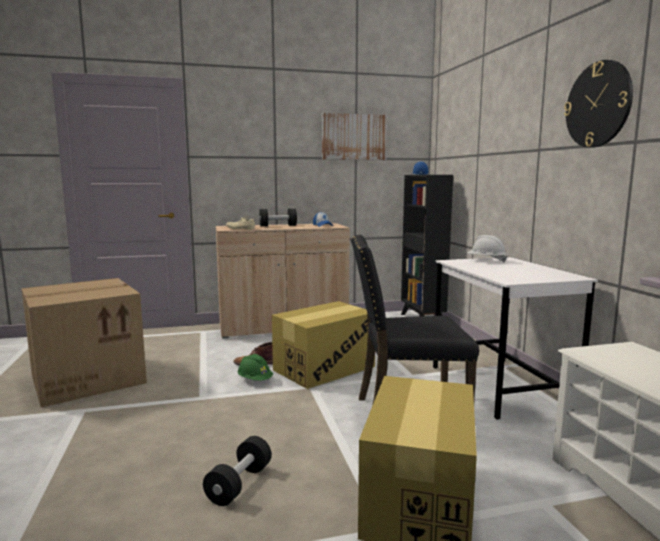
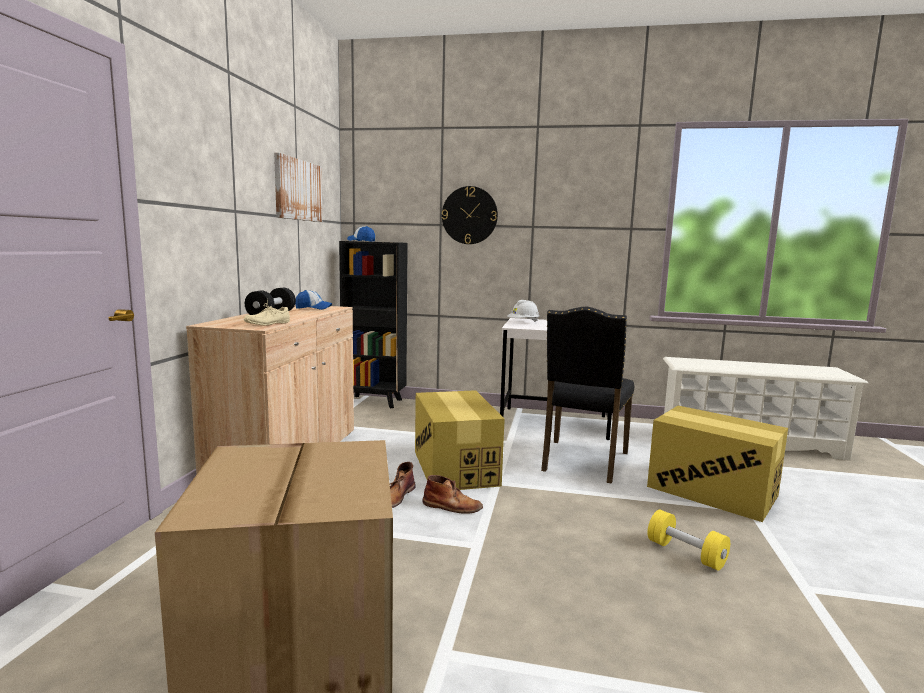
camera: 65 degrees left, 0 degrees up
(239, 484) = (686, 553): black dumbbell -> yellow dumbbell
(255, 380) = (452, 506): green hard hat -> brown boot
(598, 104) = (599, 199): wall clock -> wall clock (469, 215)

